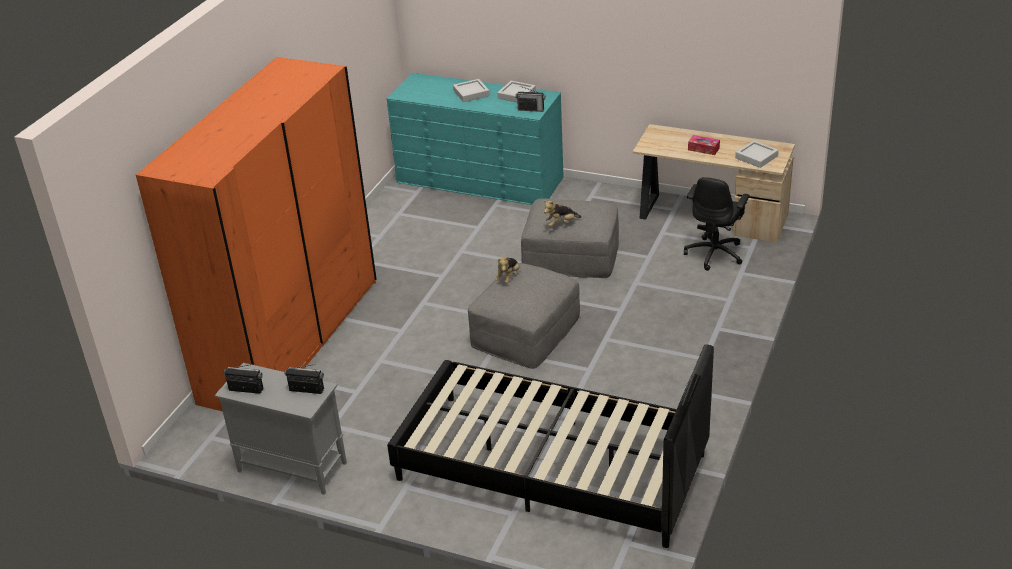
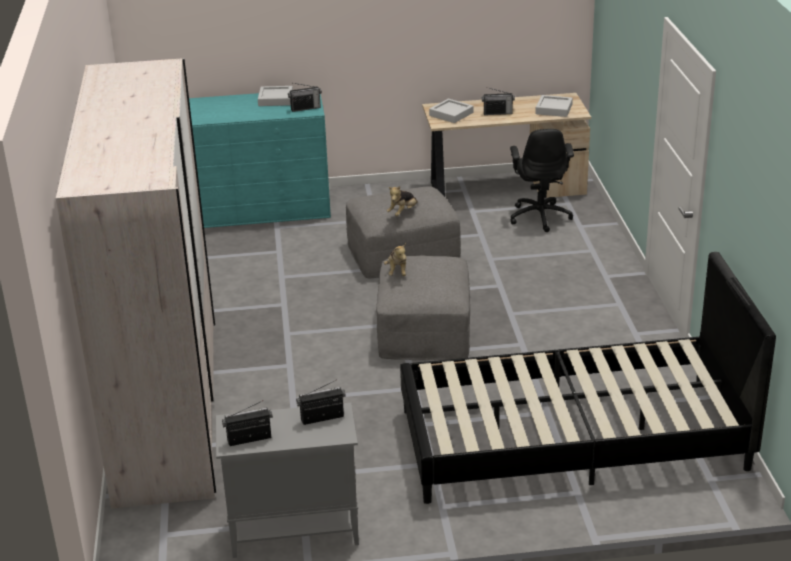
camera: 30 degrees left, 5 degrees down
(291, 340) = (168, 410): orange wardrobe -> beige wardrobe
(471, 93) = (224, 107): grey tray -> grey tray (451, 114)
(703, 149) = (497, 113): tissue box -> radio

